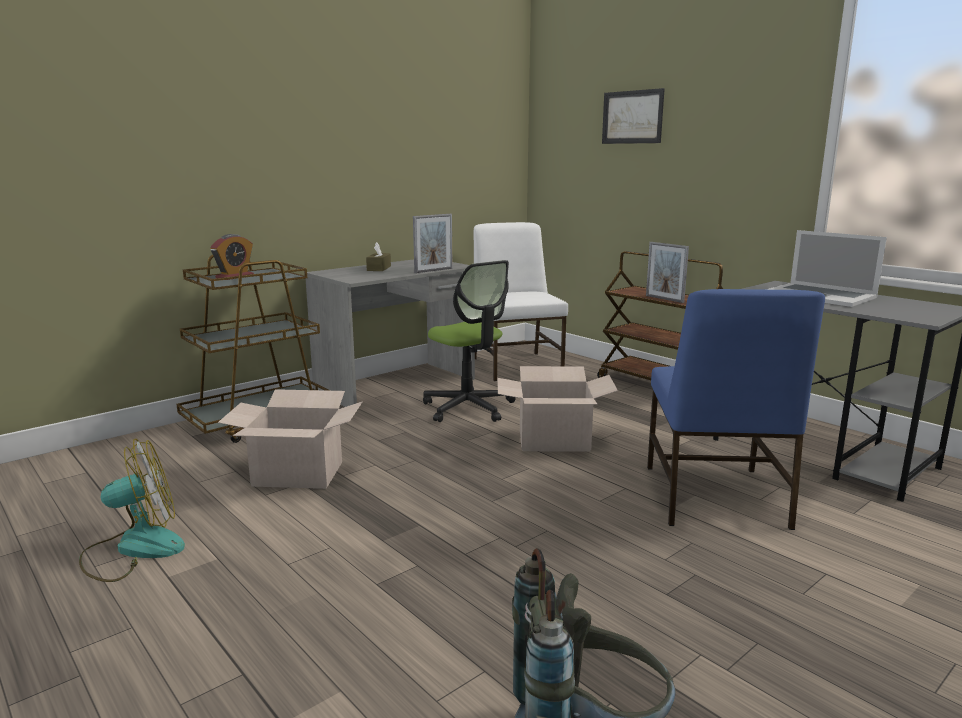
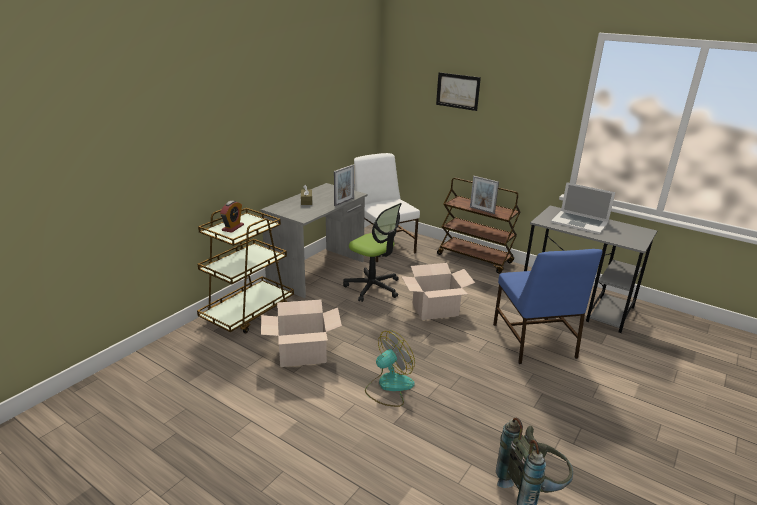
camera: 15 degrees left, 10 degrees up
(134, 549) = (244, 422): fan -> fan (389, 386)

